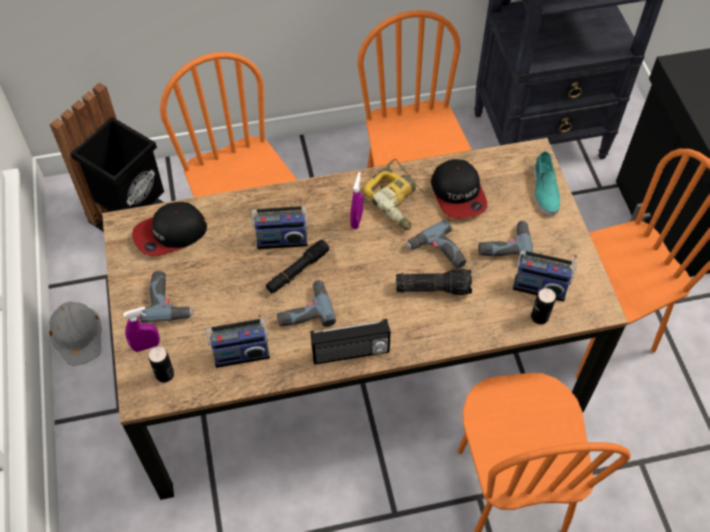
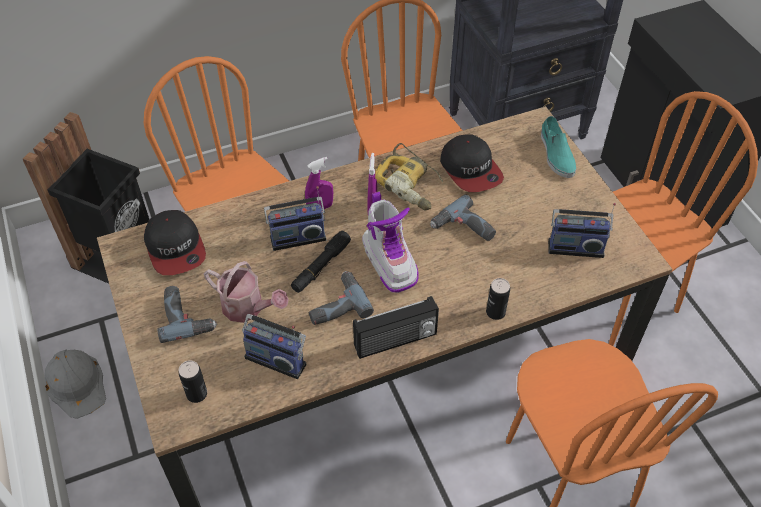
camera: 10 degrees left, 5 degrees down
(146, 346) = (170, 367): purple spray bottle -> purple spray bottle (320, 208)
(170, 234) = (176, 248): cap -> cap turned 75 degrees counterclockwise
(224, 301) = (248, 308): none -> watering can
(241, 352) = (277, 358): radio -> radio turned 45 degrees clockwise
(362, 275) = (390, 261): none -> boot
(433, 287) = (467, 262): flashlight -> none
(504, 244) = (529, 211): power drill -> none
(539, 317) = (583, 276): can -> can (495, 312)

